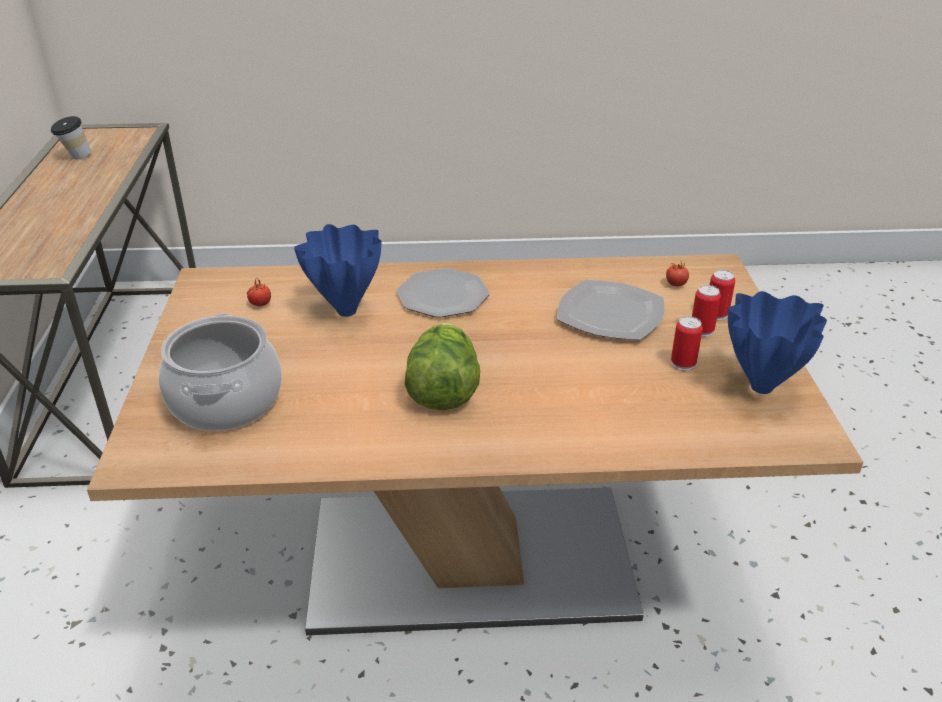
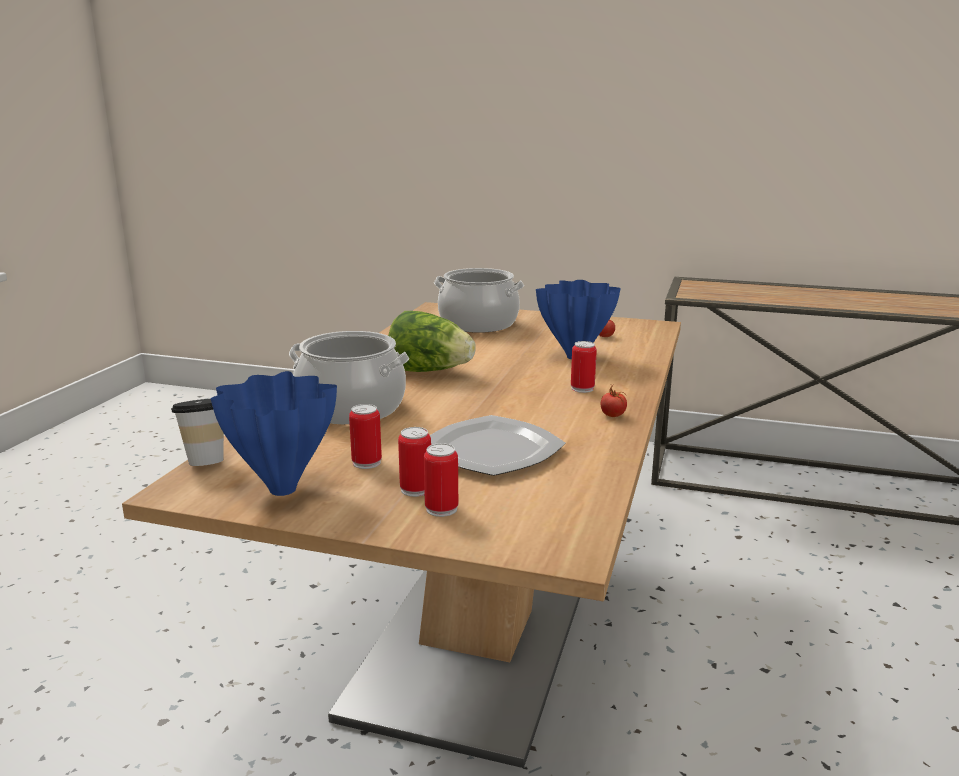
camera: 110 degrees right, 15 degrees down
(75, 158) = (921, 301): cup -> cup (206, 461)
(443, 295) = (582, 388): plate -> can
(584, 409) = (350, 408): none -> cooking pot
(676, 284) = (534, 504): tomato -> tomato (613, 415)

